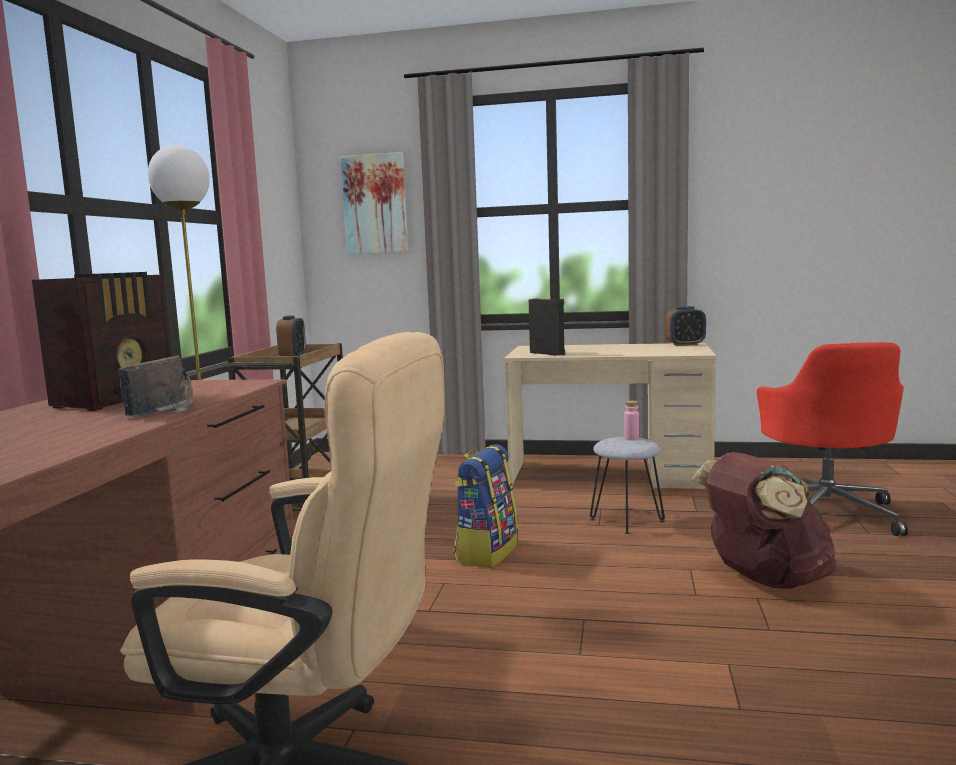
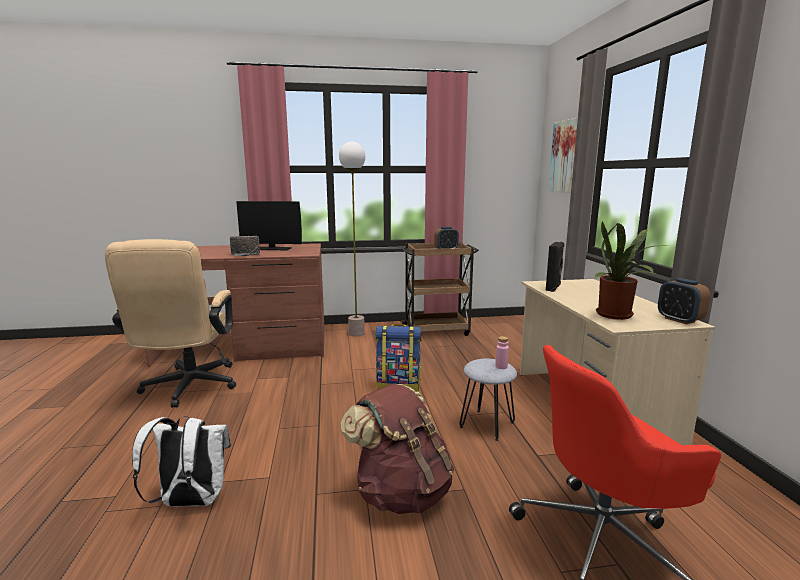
camera: 70 degrees right, 5 degrees up
(117, 400) = (272, 248): radio -> monitor
(668, 351) = (618, 316): none -> potted plant
(798, 736) = (190, 502): none -> white backpack

